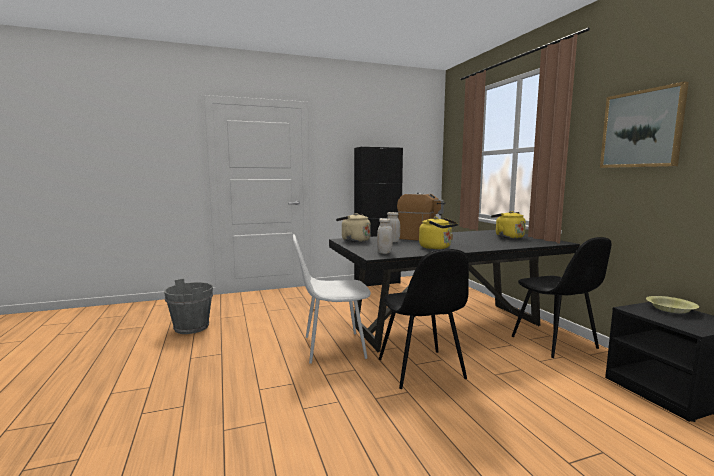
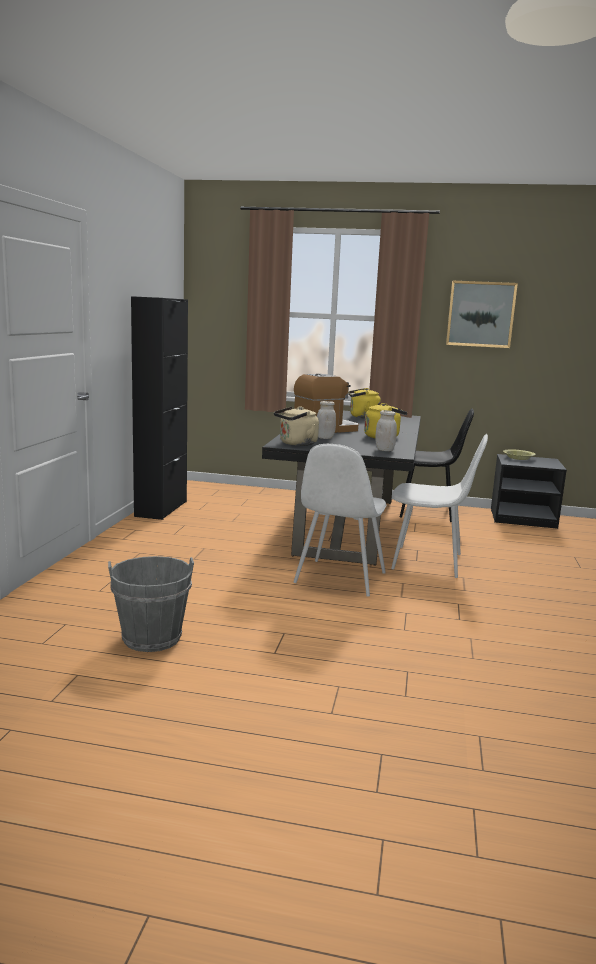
camera: 60 degrees left, 5 degrees up
(421, 370) = (429, 562): black chair -> white chair

